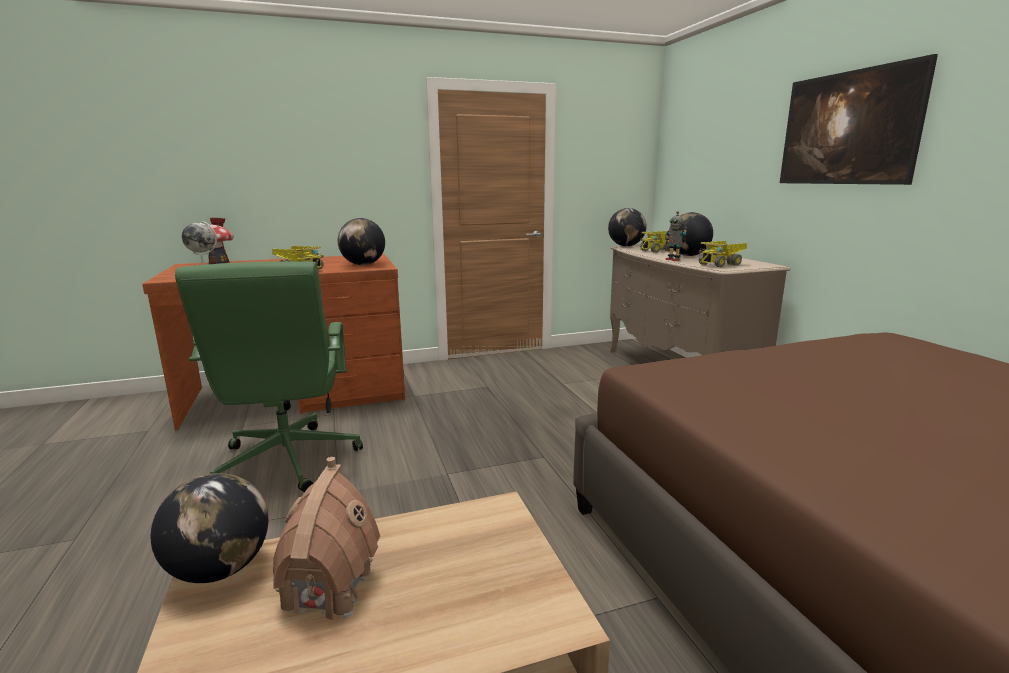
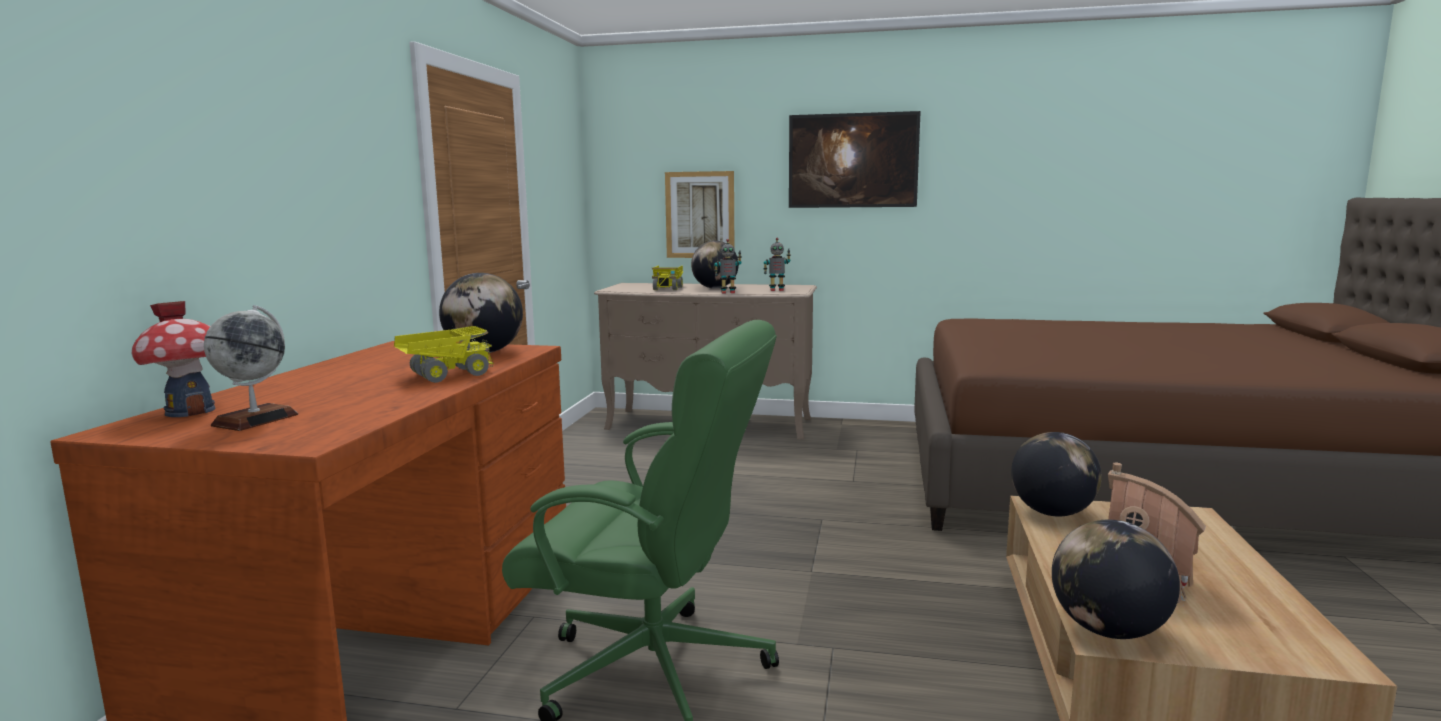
camera: 60 degrees left, 5 degrees down
(626, 246) = (612, 289): globe -> globe (1052, 513)
(717, 188) = (700, 215): none -> picture
(720, 264) = (776, 290): toy truck -> toy robot

